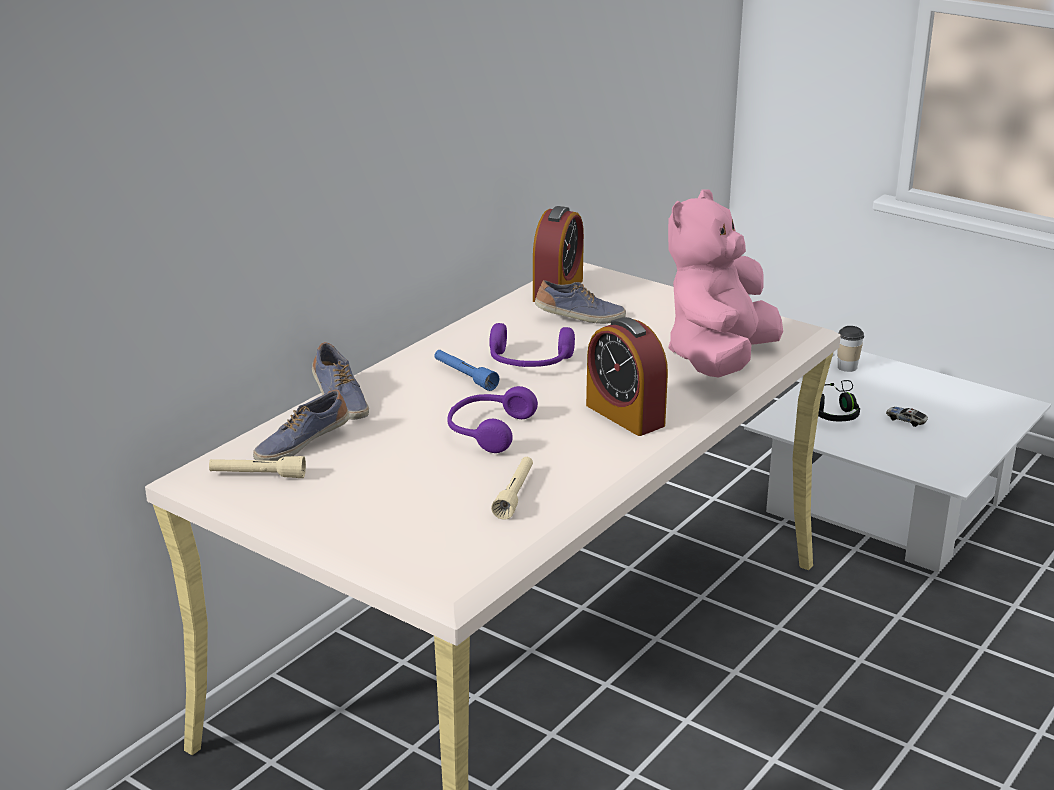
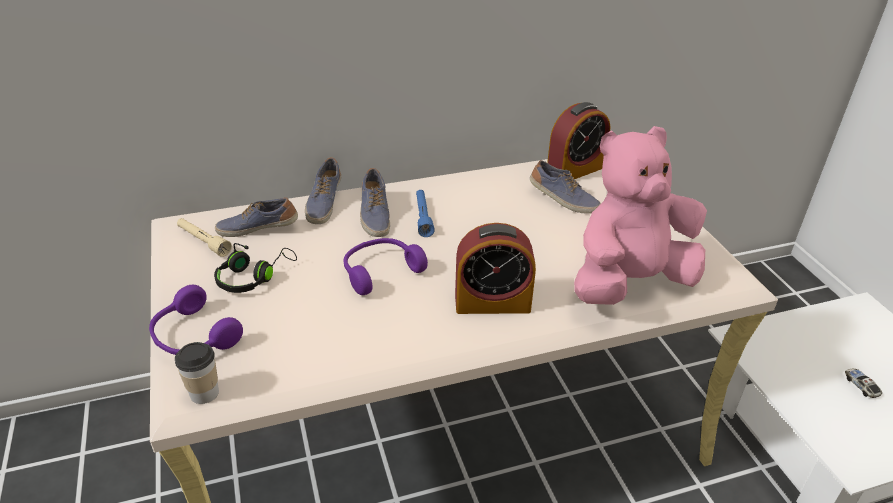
camera: 35 degrees right, 10 degrees up
(410, 391) = (374, 215): none -> shoe
(515, 494) = (327, 338): beige flashlight -> none
(529, 363) = (479, 224): purple headphones -> purple headphones (193, 337)
(625, 415) = (492, 302): alarm clock -> alarm clock turned 90 degrees counterclockwise
(835, 412) = (800, 349): black headphones -> black headphones (253, 277)
(847, 367) = (850, 312): cup -> cup (204, 393)

